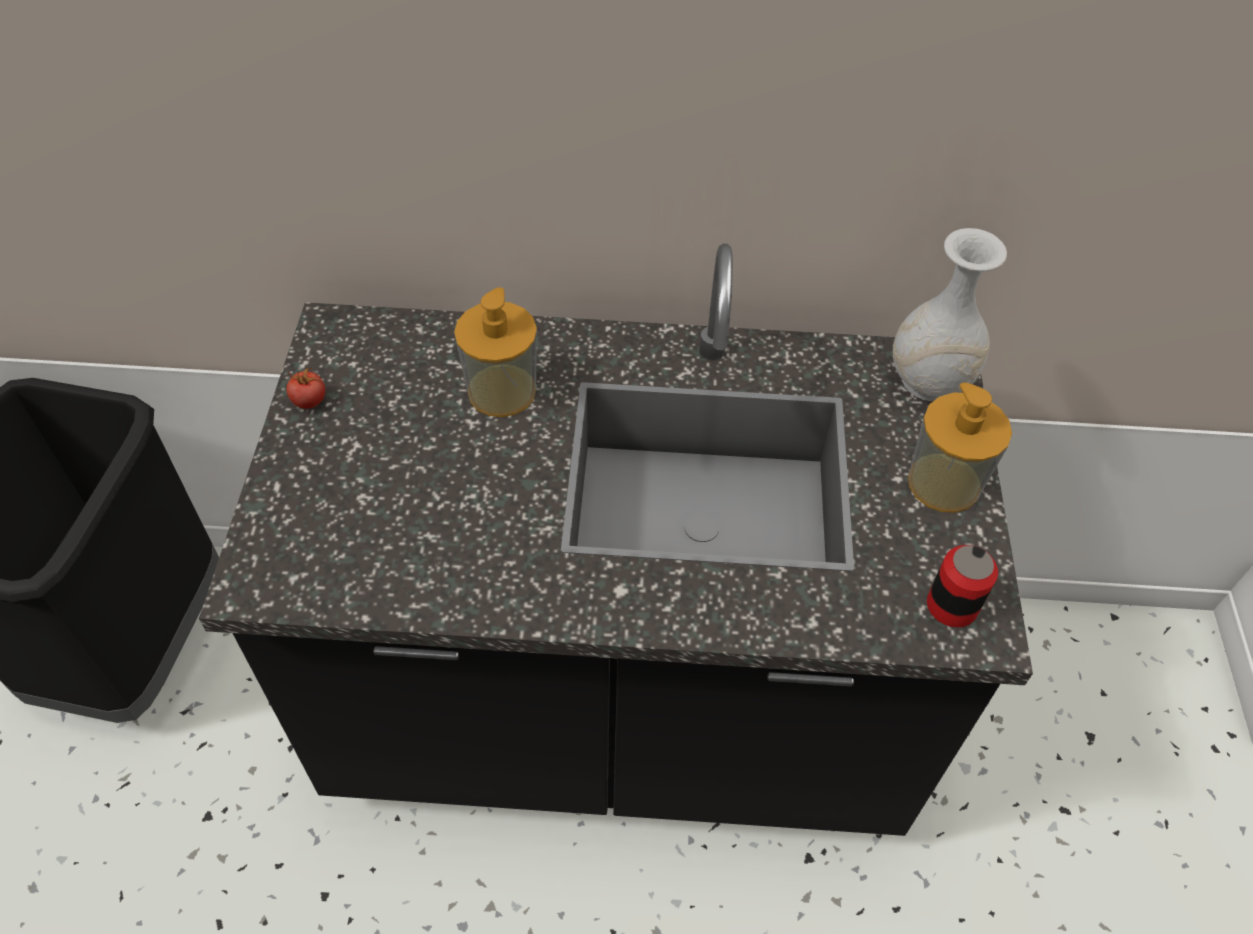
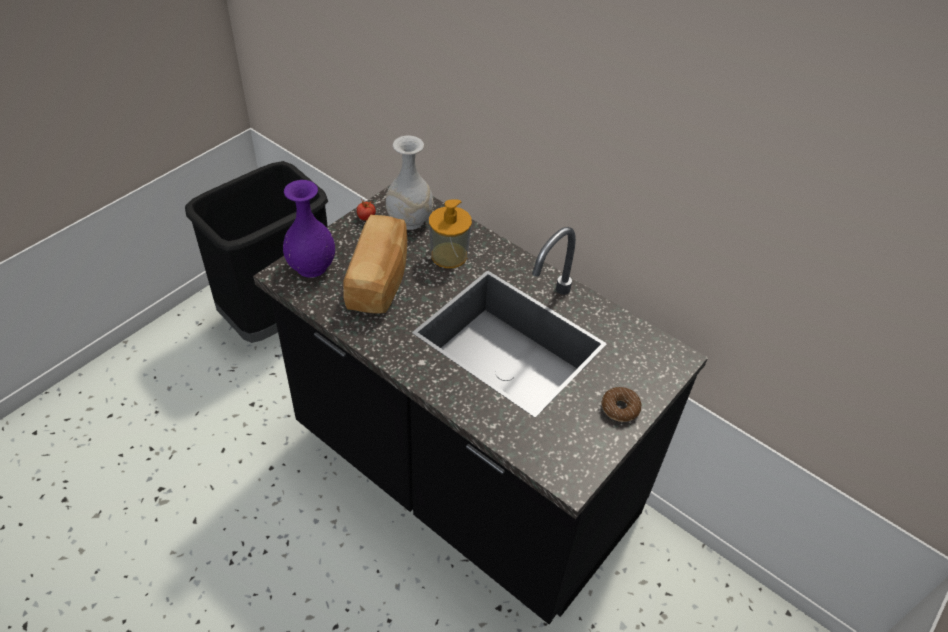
camera: 35 degrees right, 5 degrees down
(292, 538) = (312, 266): none -> purple vase
(431, 494) = (380, 280): none -> bread
(929, 382) = (661, 361): white vase -> white vase (409, 220)
(944, 483) = (620, 408): soap dispenser -> donut
(951, 606) = (567, 460): can -> none

